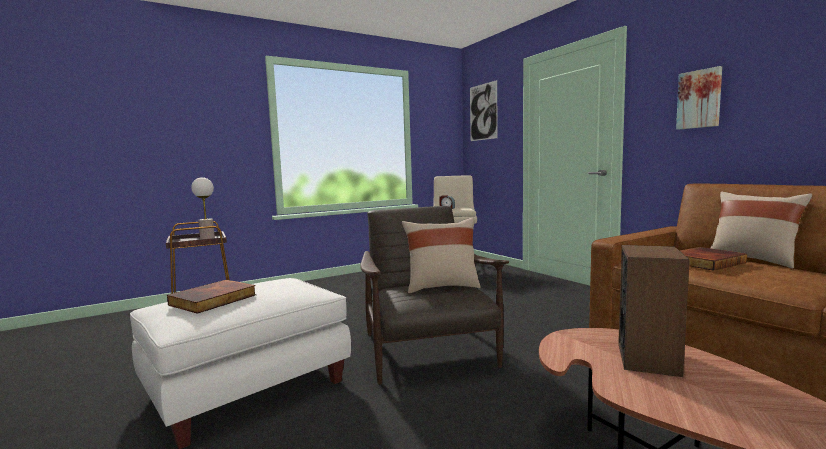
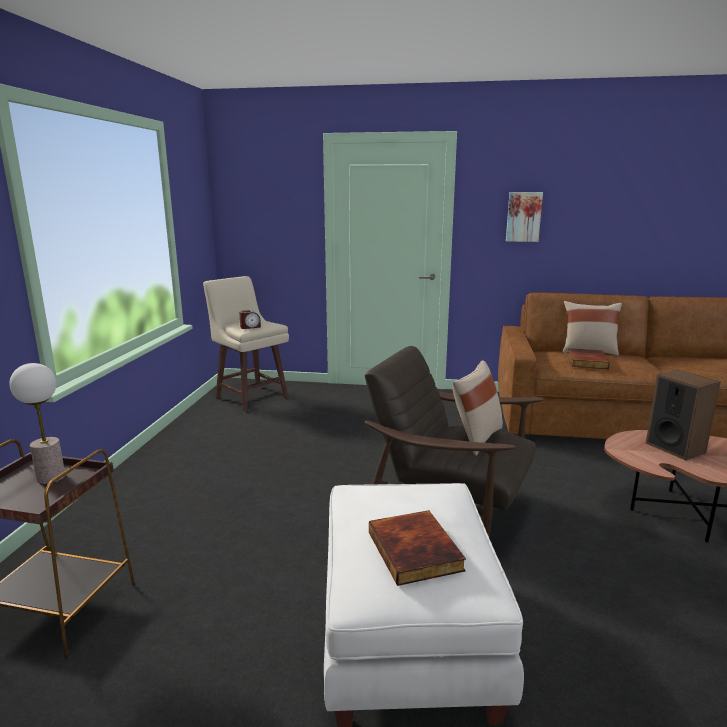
camera: 50 degrees left, 10 degrees up
(483, 112) = (253, 190): picture -> none

